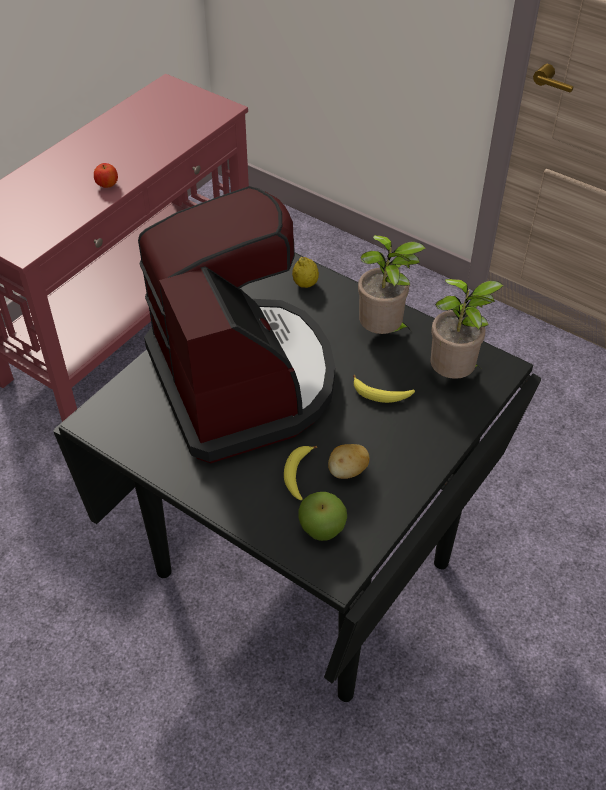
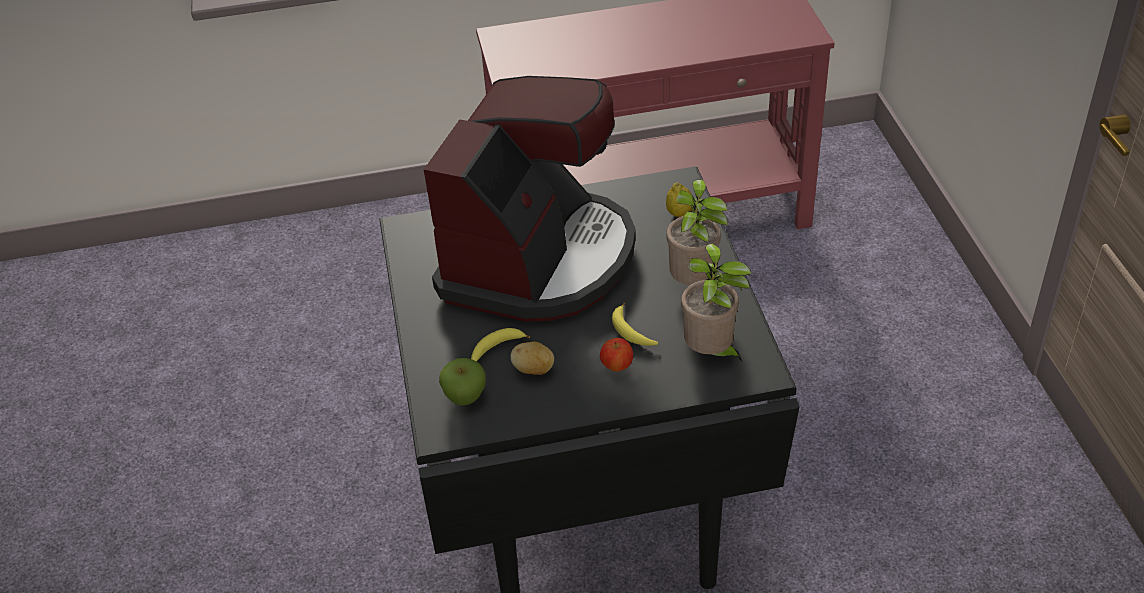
camera: 45 degrees right, 5 degrees down
(107, 185) = (631, 58): apple -> apple (616, 366)

